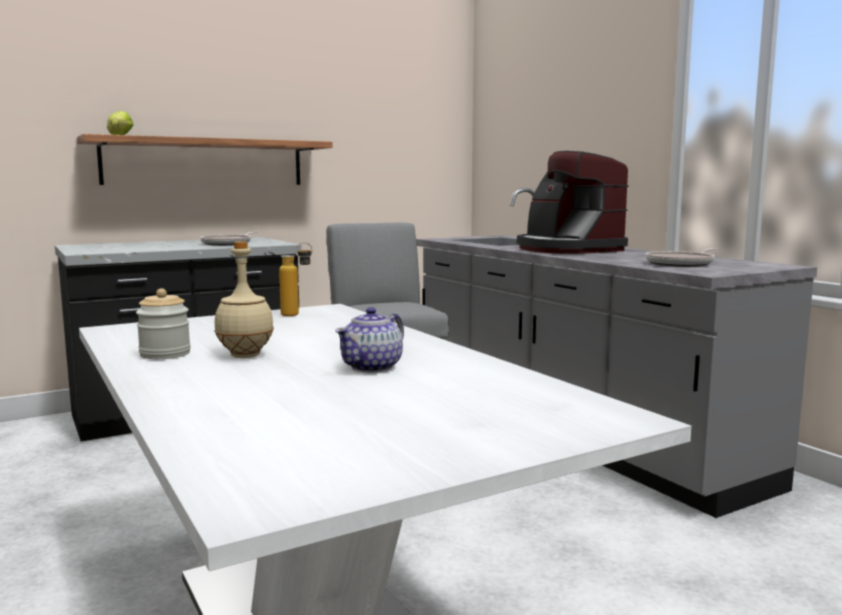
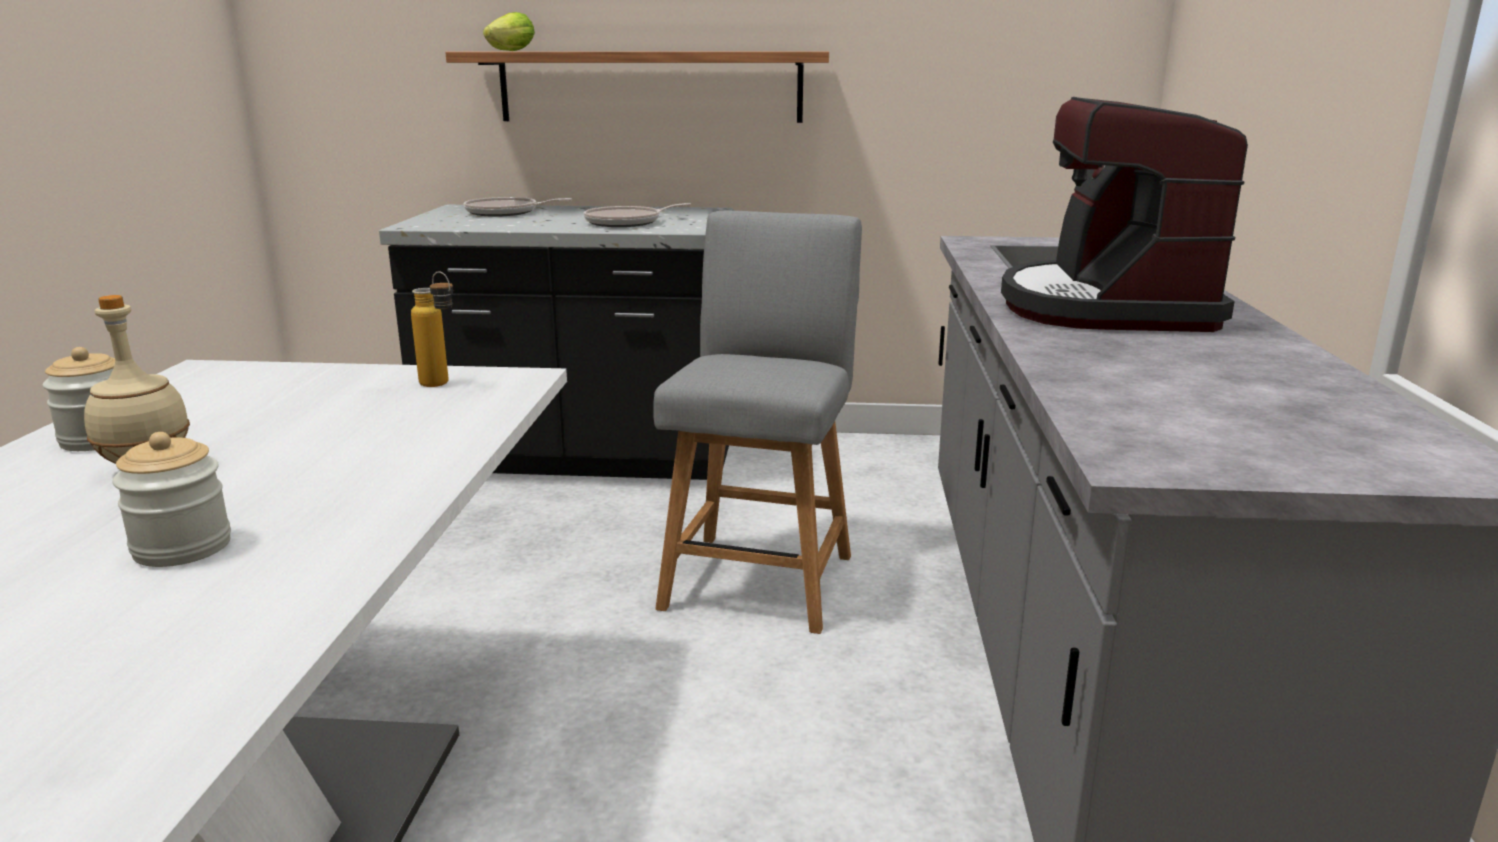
camera: 35 degrees right, 10 degrees up
(372, 367) = (182, 547): teapot -> jar
(682, 264) = (1196, 409): frying pan -> frying pan (505, 213)

